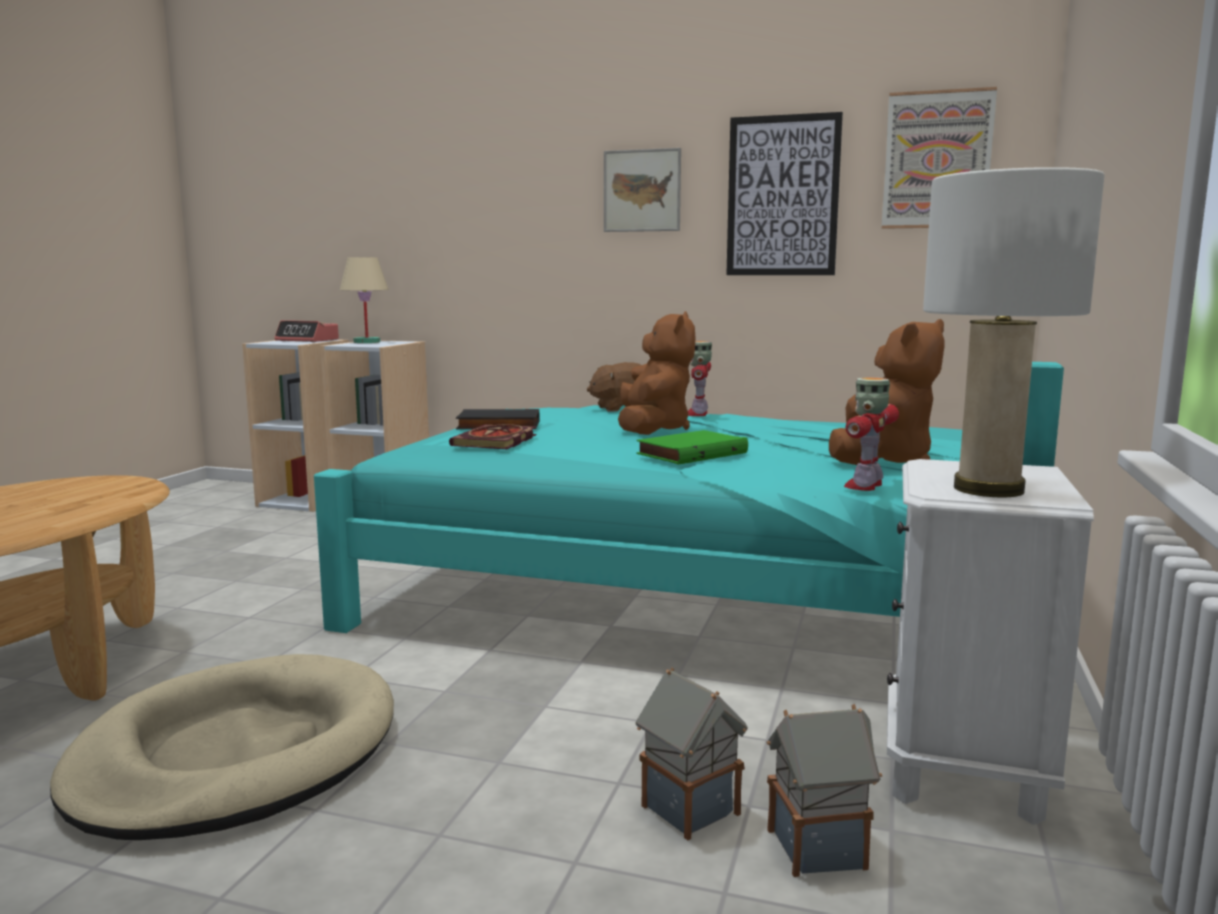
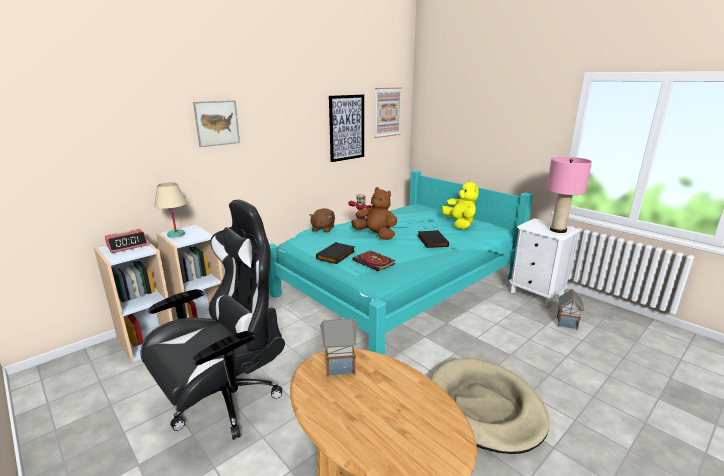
camera: 60 degrees left, 10 degrees up
(180, 562) = (221, 404): none -> black office chair
(642, 190) = (297, 128): picture -> picture (217, 123)
(688, 809) = (545, 333): toy house -> toy house (339, 366)
(691, 453) = (431, 241): green book -> black book
(865, 486) = (490, 235): toy robot -> none
(884, 460) = (460, 224): brown plush toy -> yellow plush toy
(989, 489) = (558, 230): white table lamp -> pink table lamp

